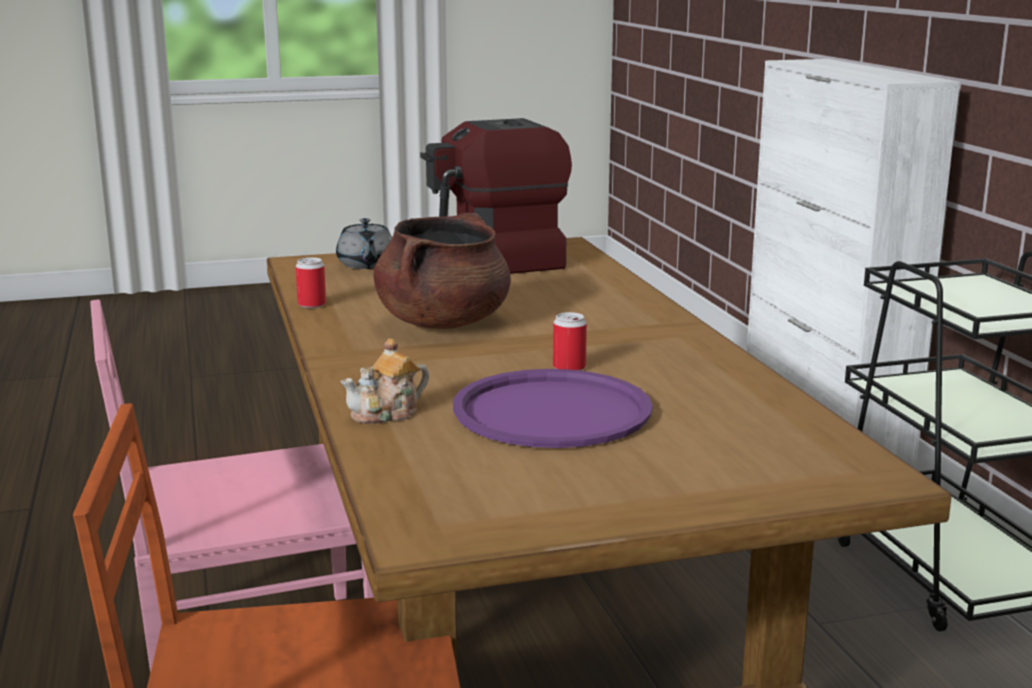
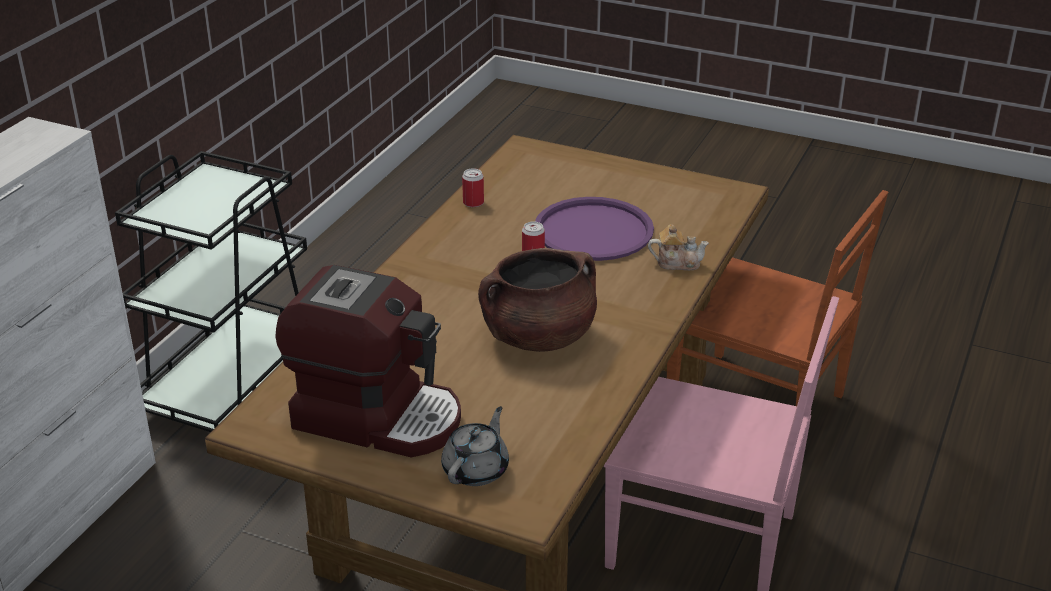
camera: 140 degrees left, 15 degrees up
(312, 305) = (600, 409): can -> can (473, 203)

